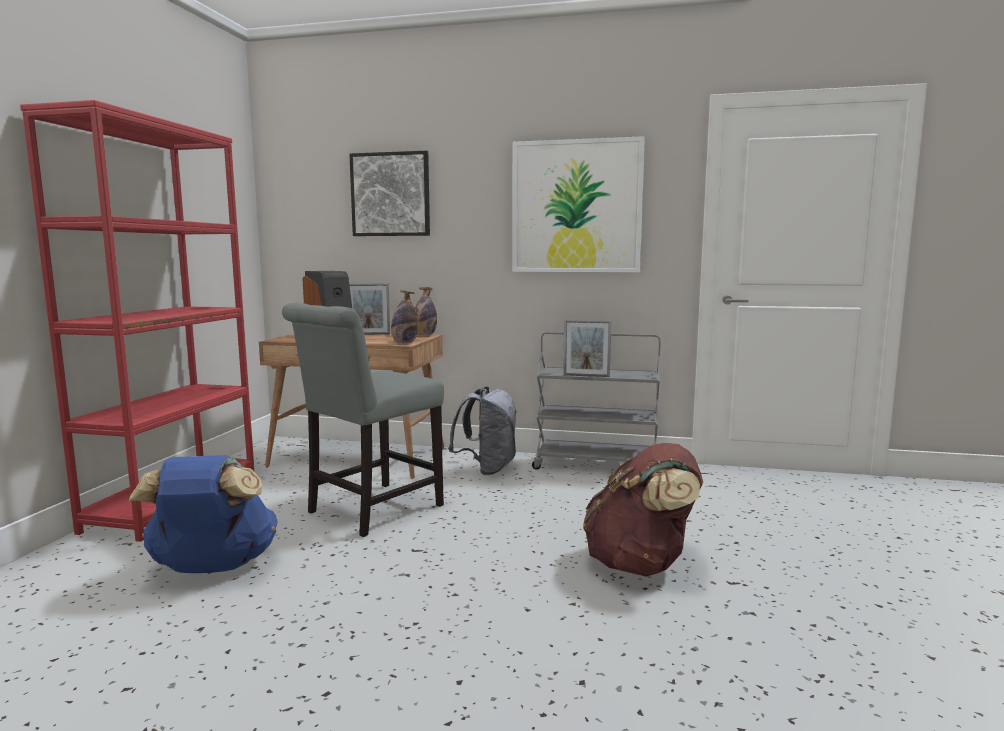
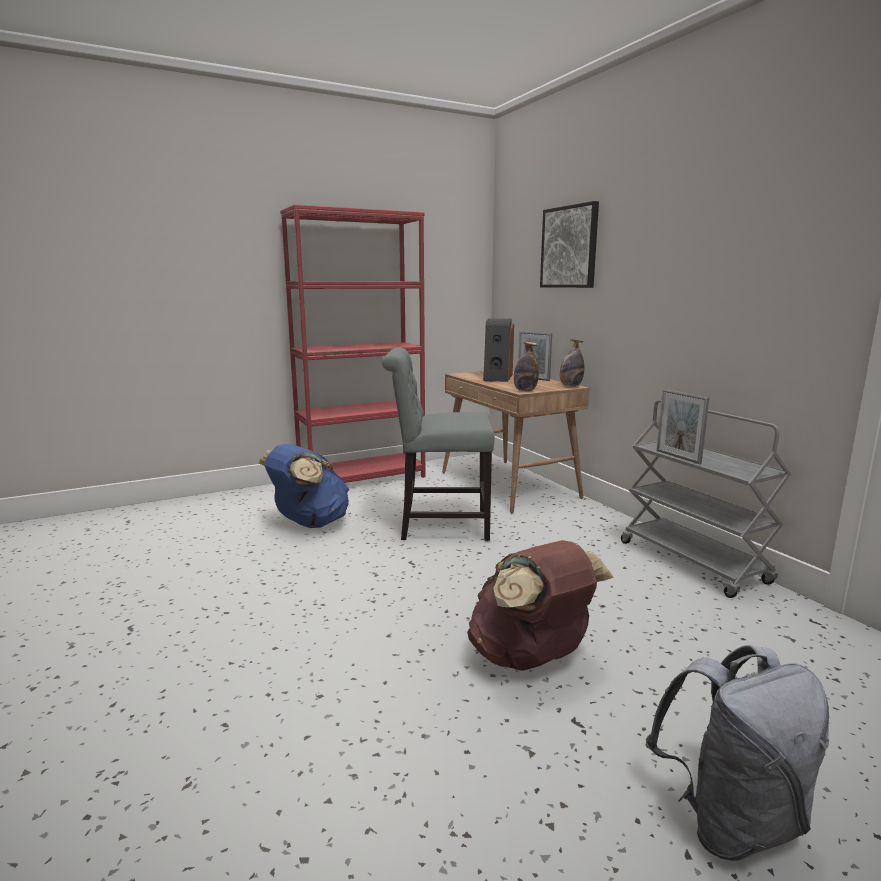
camera: 50 degrees right, 5 degrees up
(487, 469) = (582, 527): grey backpack -> grey backpack (730, 820)
(576, 207) = (724, 255): picture -> none

